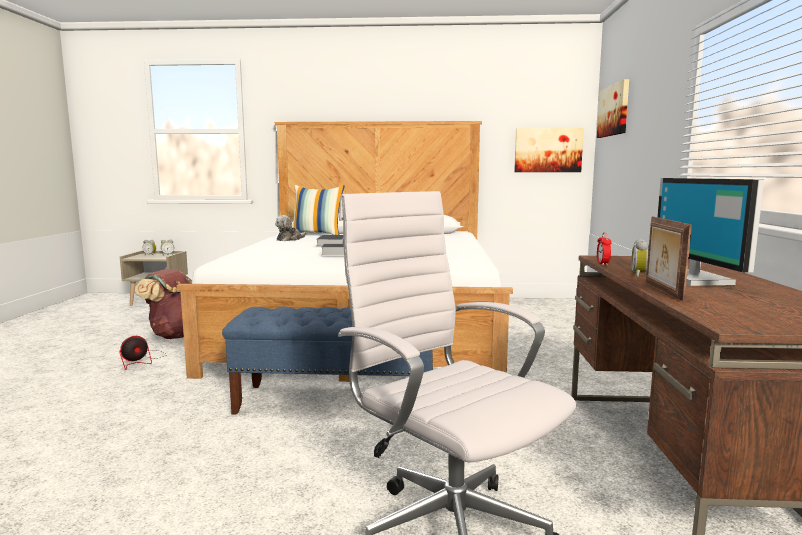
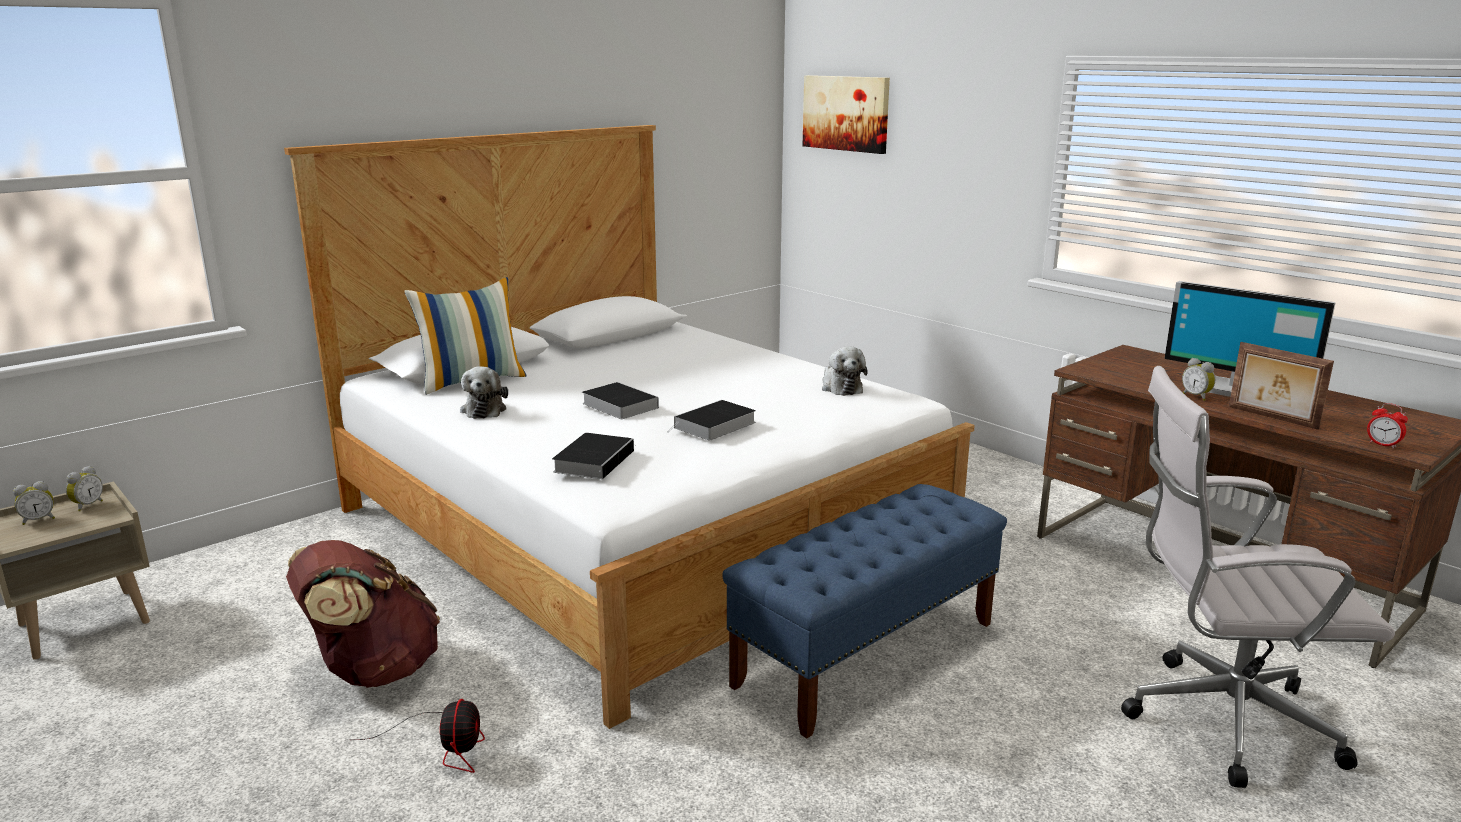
camera: 45 degrees left, 10 degrees up
(258, 250) = (594, 460): none -> book
(455, 255) = (840, 387): none -> plush toy
(548, 150) = (732, 165): picture -> none
(602, 264) = (1122, 383): alarm clock -> alarm clock (1382, 444)

